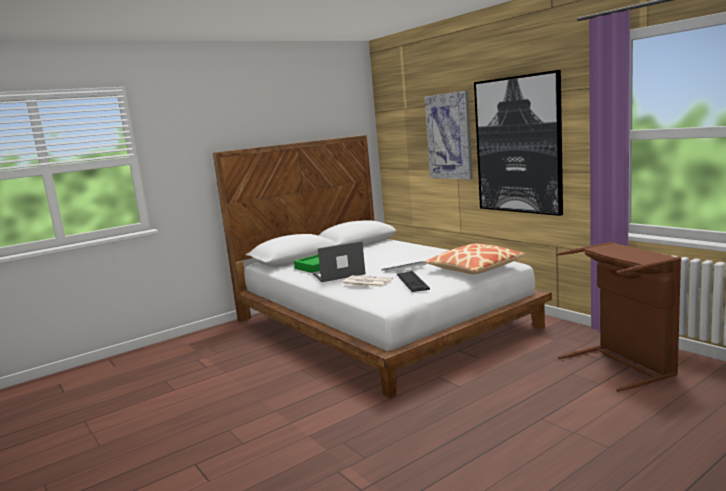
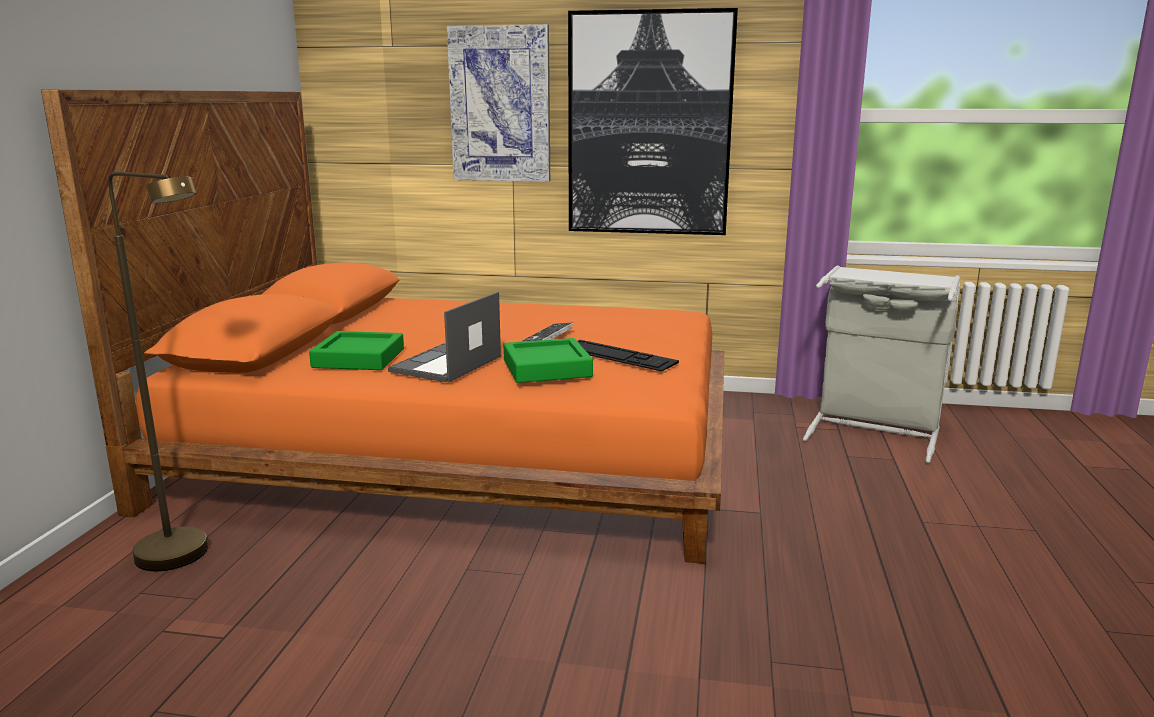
camera: 45 degrees left, 5 degrees up
(233, 339) = (186, 557): none -> brown floor lamp
(366, 282) = (547, 368): newspaper -> green tray
(381, 323) = (466, 450): white bed -> orange bed
(475, 268) = (654, 325): pillow -> none
(624, 365) = (874, 431): brown laundry basket -> grey laundry basket

